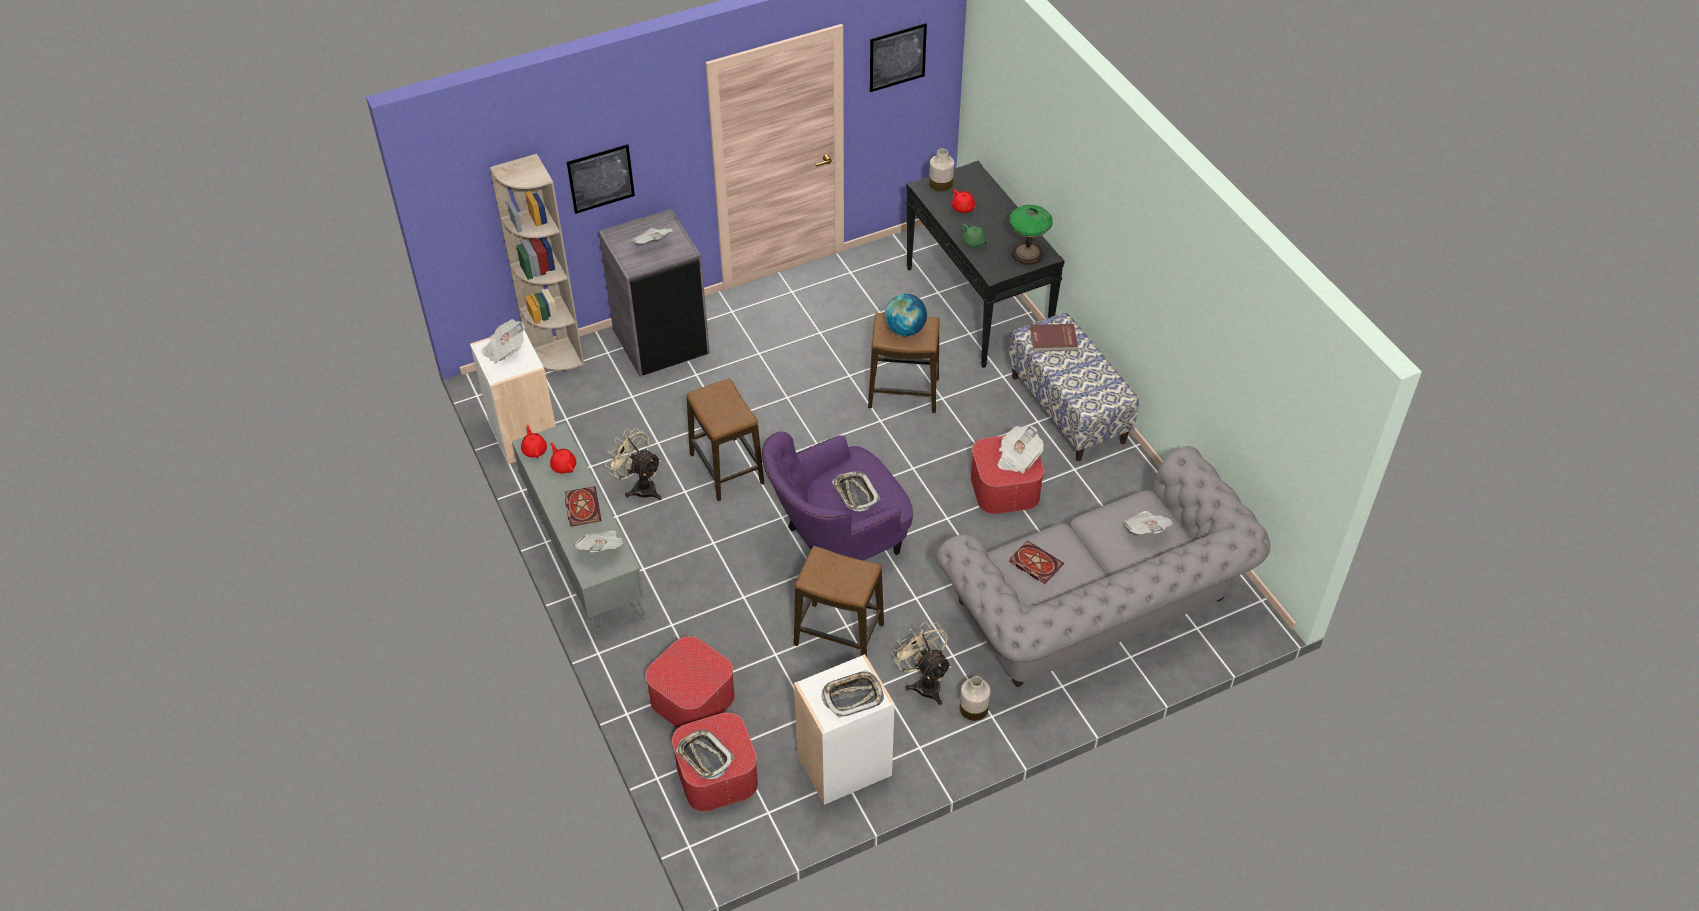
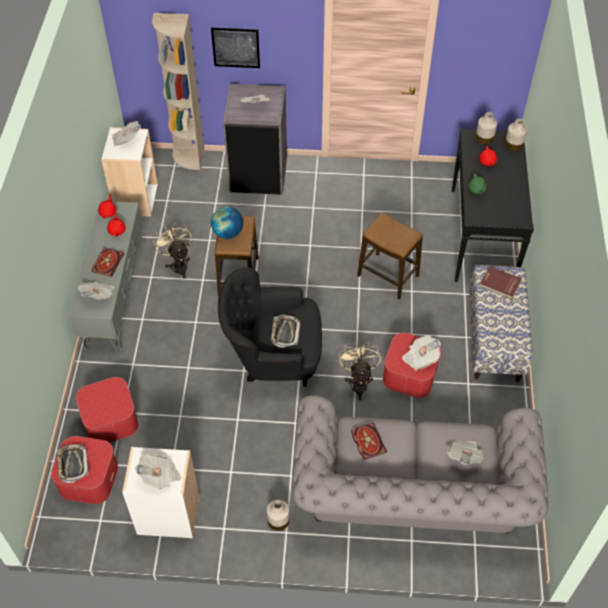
camera: 30 degrees right, 5 degrees up
(836, 539) = (273, 357): purple armchair -> black armchair
(839, 634) = (228, 423): stool -> none
(852, 696) = (160, 476): tray -> newspaper
(897, 57) = (482, 33): picture -> none
(905, 330) = (392, 232): globe -> globe (228, 233)
(924, 682) = (258, 484): beige fan -> beige fan (358, 382)
(978, 178) = (514, 144): none -> beige vase
(1027, 254) = (509, 213): table lamp -> none

